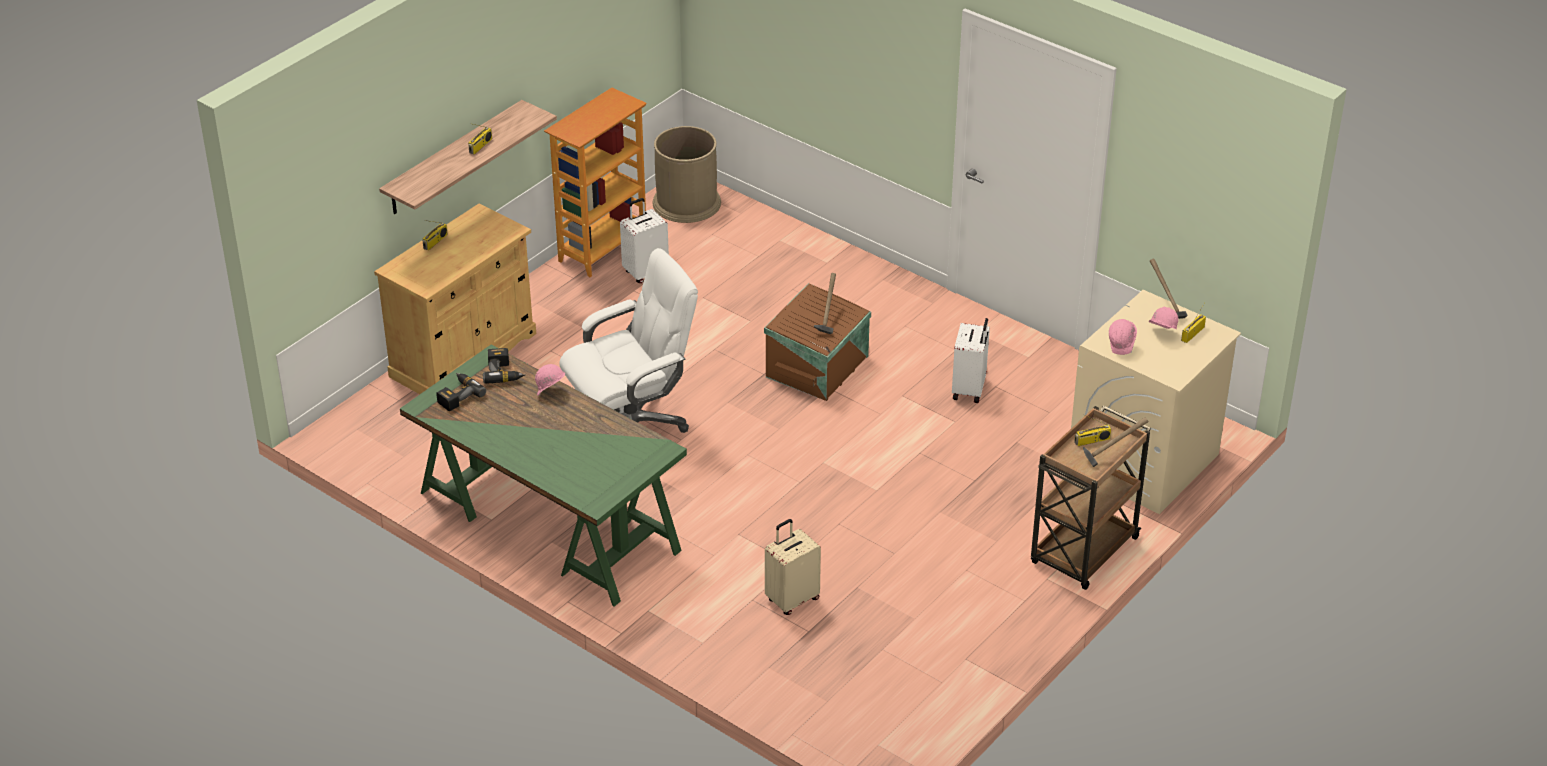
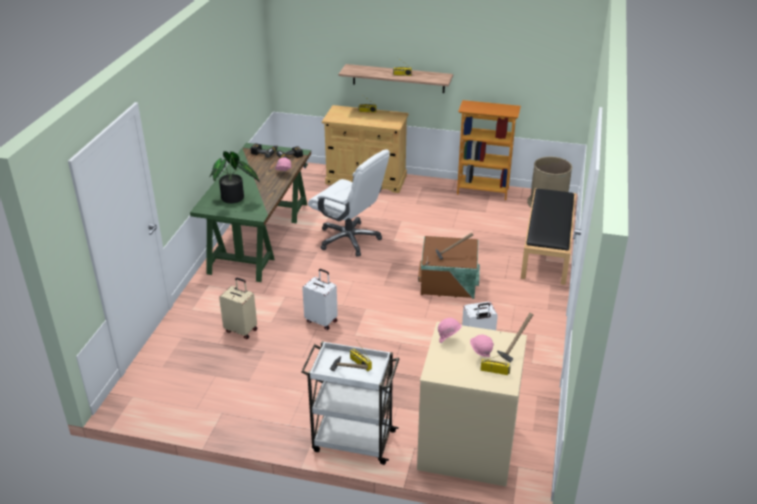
camera: 65 degrees right, 5 degrees down
(592, 463) = (234, 199): none -> potted plant
(645, 272) = (477, 208): white suitcase -> white suitcase (322, 321)
(802, 250) = (547, 249): none -> black bench
(1083, 552) = (352, 440): brown cart -> white cart

